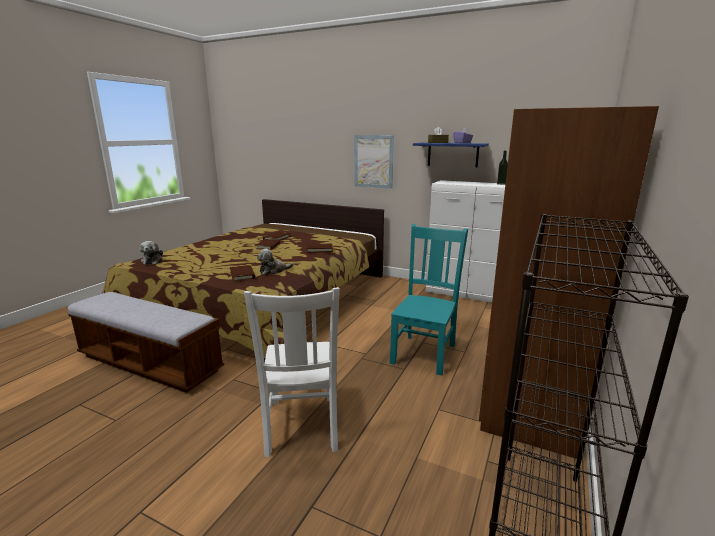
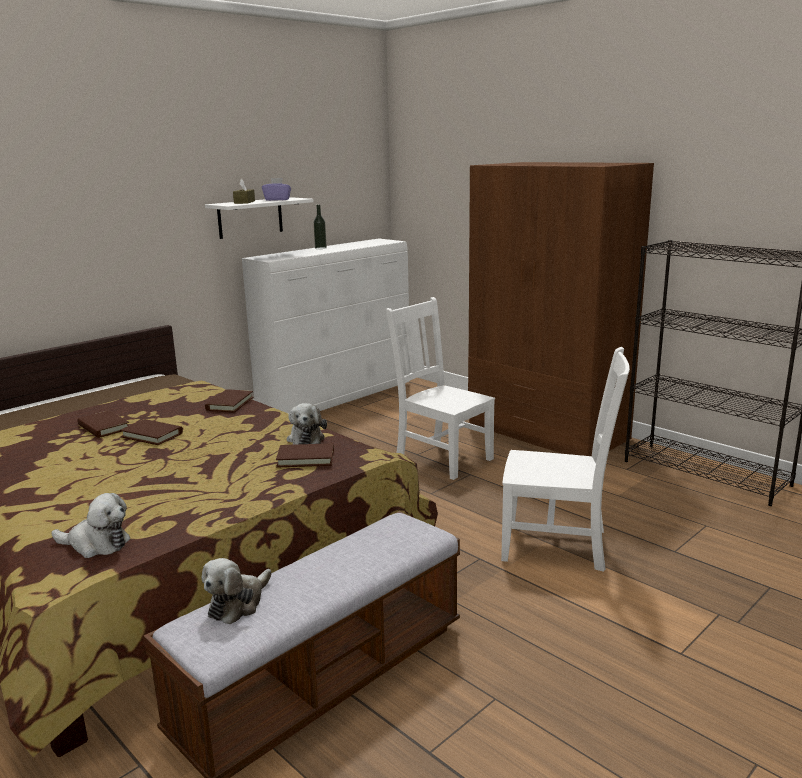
camera: 70 degrees left, 0 degrees up
(119, 299) = (238, 603): none -> plush toy
(373, 161) = (130, 246): picture -> none
(424, 352) = (441, 457): turquoise chair -> white chair
(452, 154) = (250, 217): blue shelf -> white shelf

